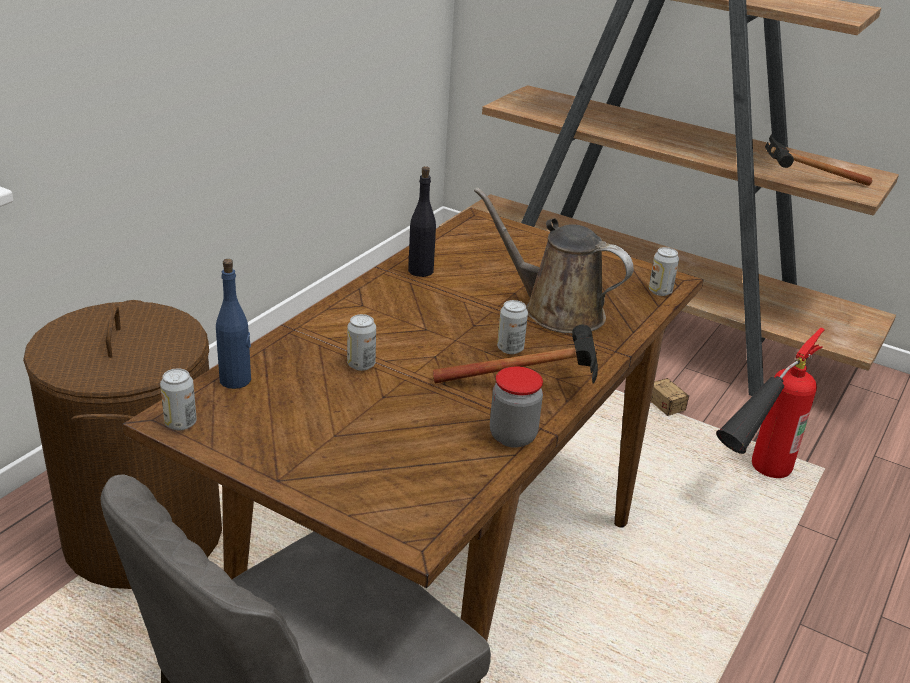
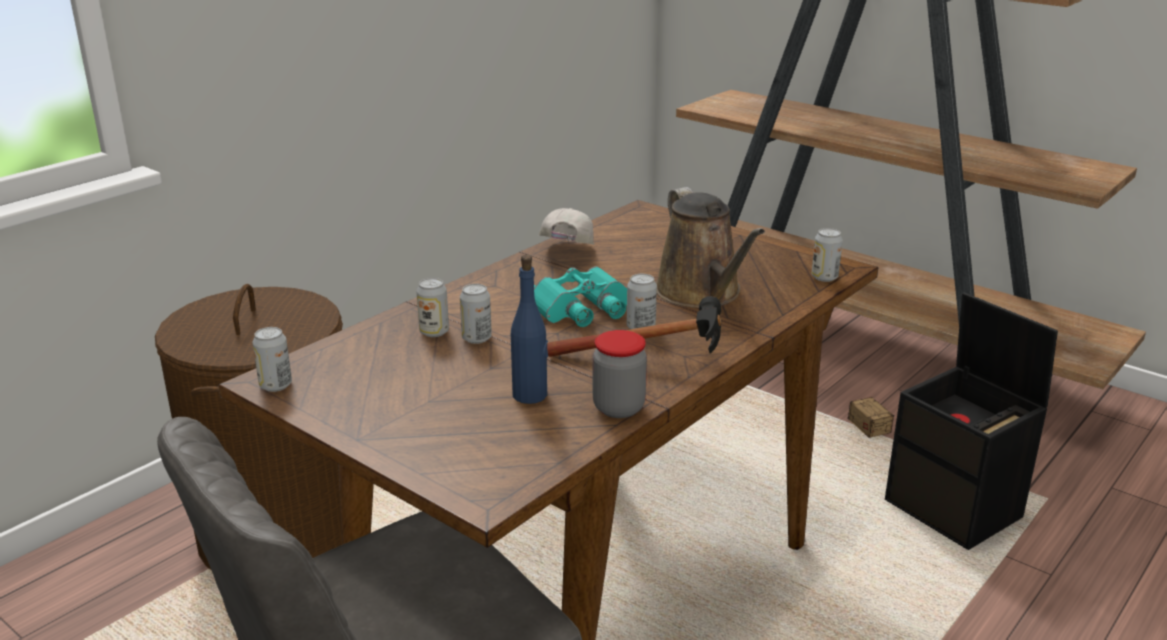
camera: 10 degrees right, 5 degrees down
(236, 380) = (343, 349): blue bottle -> blue bottle (530, 395)
(318, 358) = (434, 332): none -> can
(421, 271) = (566, 256): black bottle -> white cap
(450, 329) = (582, 308): none -> turquoise binoculars
(556, 310) = (702, 293): brown watering can -> brown watering can turned 150 degrees counterclockwise
(750, 482) = (956, 509): fire extinguisher -> black storage box
(801, 182) = (1016, 175): hammer -> none

